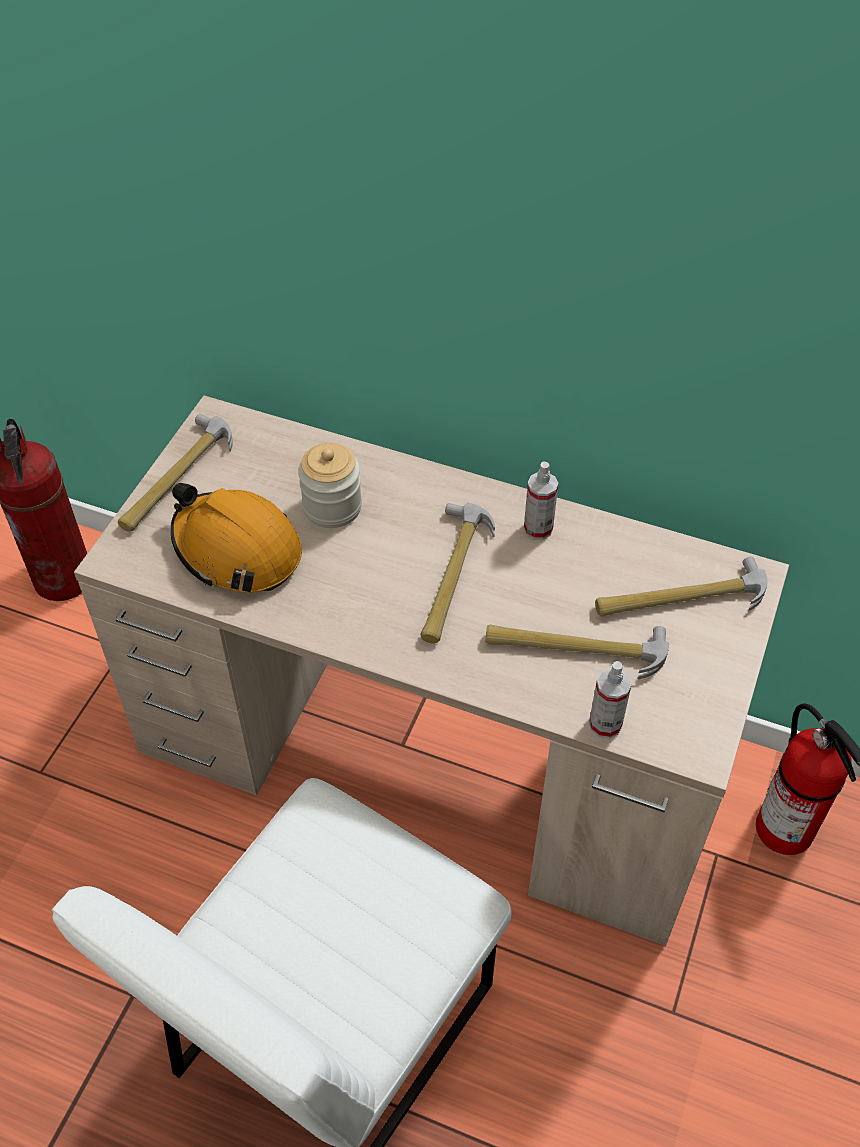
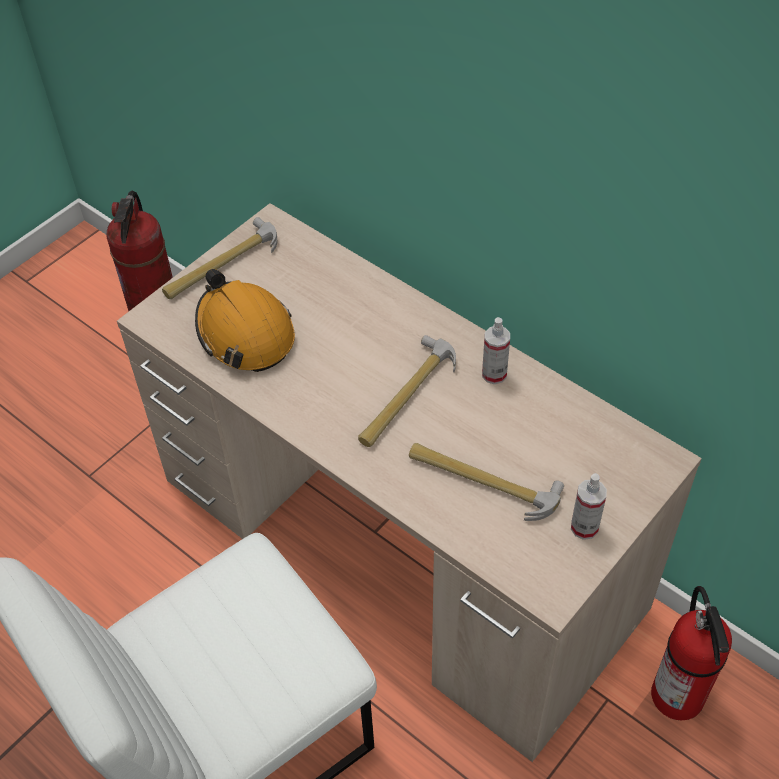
camera: 20 degrees right, 0 degrees up
(332, 507) = (333, 316): jar -> none
(605, 724) = (480, 550): spray bottle -> spray bottle (584, 527)
(681, 598) = (591, 462): hammer -> none

